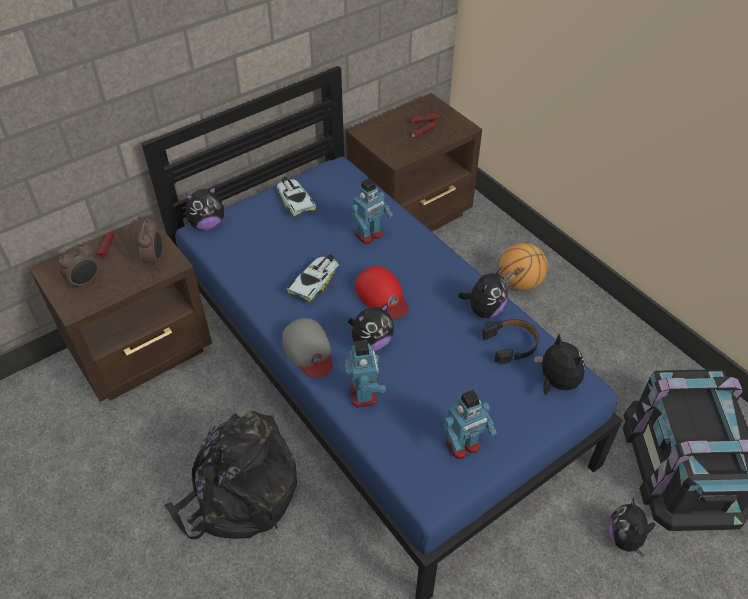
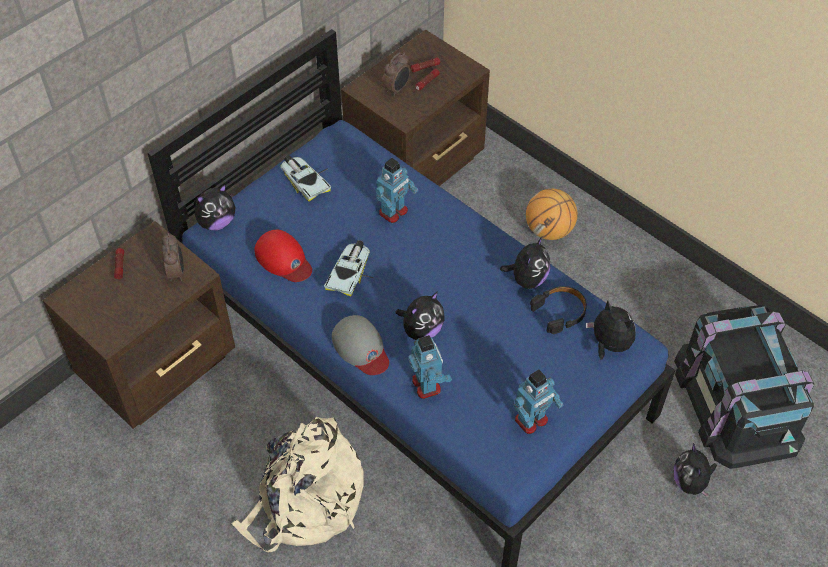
camera: 10 degrees left, 5 degrees up
(86, 282) = (111, 308): alarm clock -> alarm clock (397, 89)
(239, 496) = (304, 503): black backpack -> beige backpack
(382, 296) = (422, 279): red cap -> red cap (283, 259)

